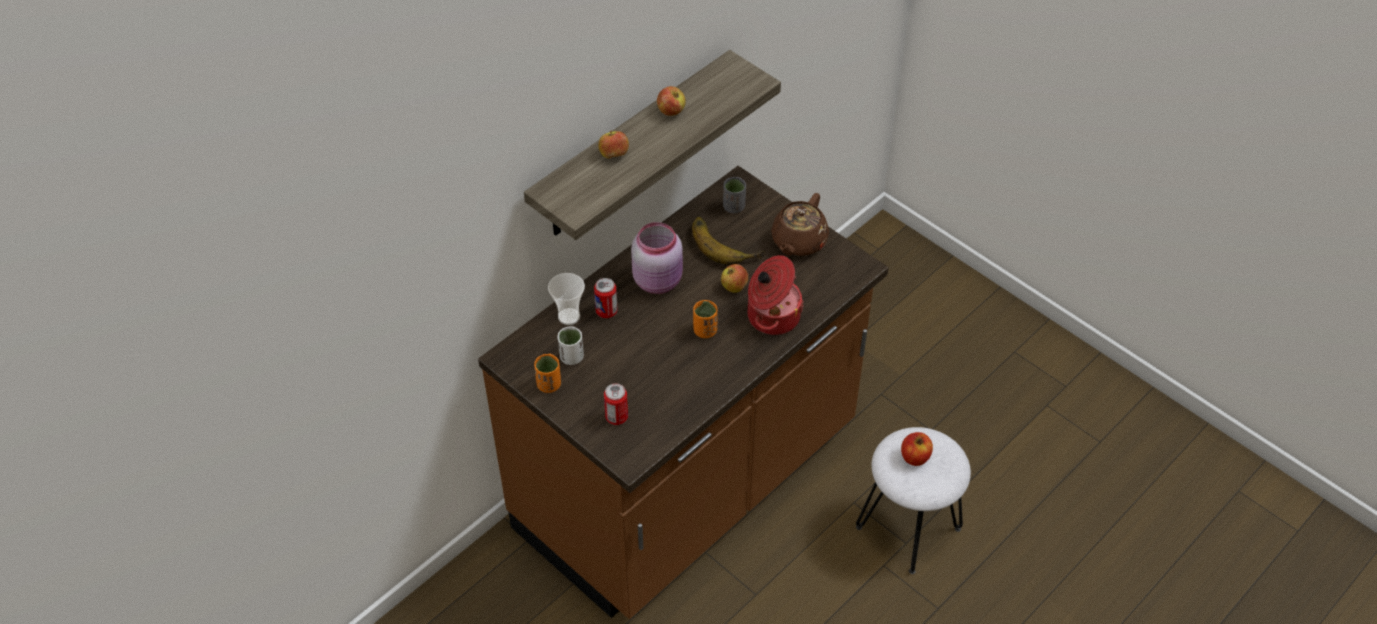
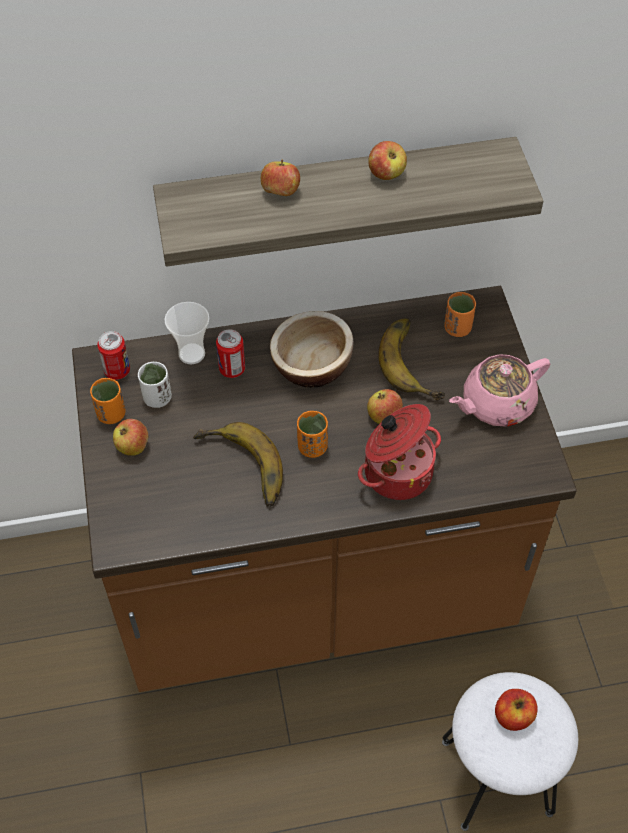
camera: 35 degrees right, 5 degrees up
(584, 396) = (132, 446): none -> apple
(616, 417) = (144, 488): can -> can (117, 371)
(659, 280) = (312, 365): pink jar -> bowl
(670, 371) = (239, 470): none -> banana
(734, 207) = (457, 328): grey cup -> orange cup
(798, 241) = (496, 404): brown teapot -> pink teapot

